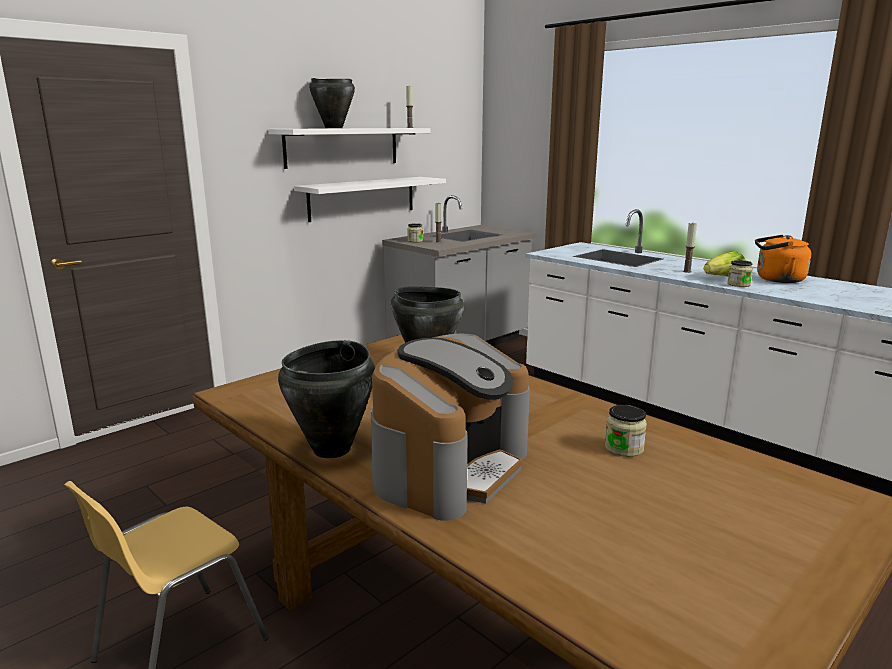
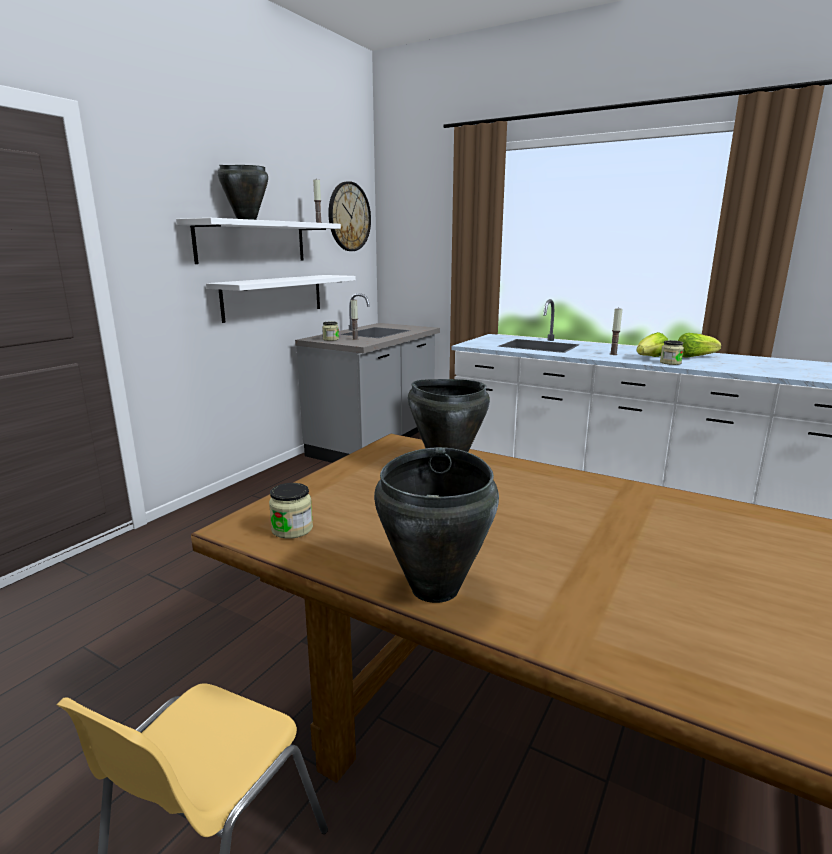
camera: 15 degrees left, 0 degrees up
(450, 118) = (349, 217): none -> wall clock
(450, 468) = (595, 592): coffee machine -> none
(624, 448) = (742, 538): jar -> jar (292, 529)
(776, 280) = (694, 357): orange kettle -> lettuce

